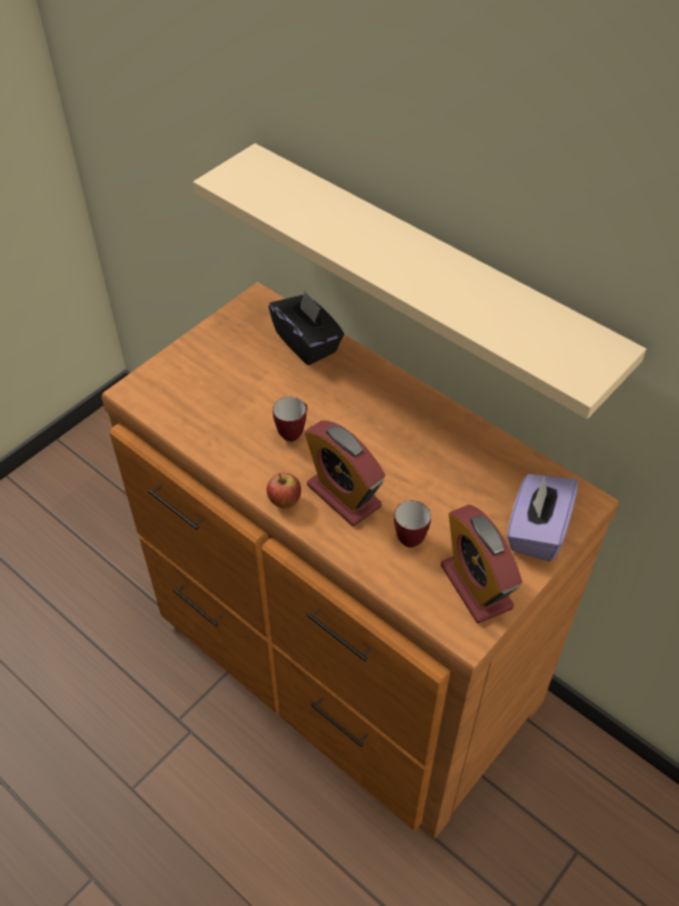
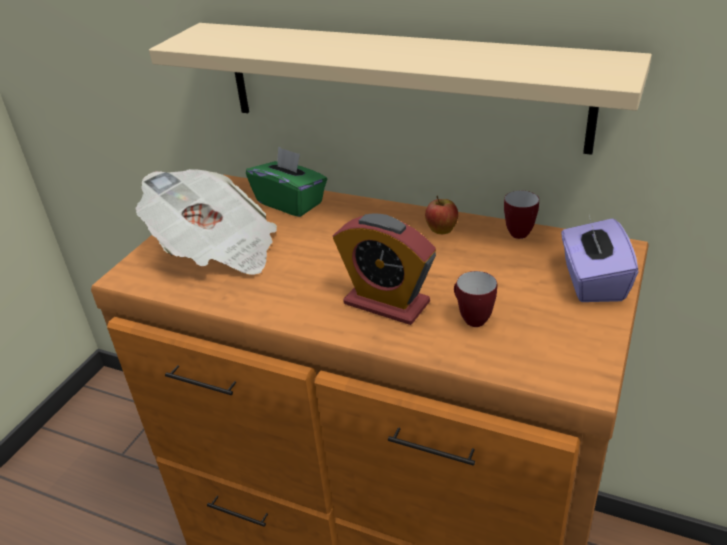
camera: 15 degrees left, 15 degrees down
(220, 384) = (217, 250): none -> newspaper
(284, 502) = (327, 324): apple -> apple (441, 231)
(293, 432) = (308, 267): mug -> mug (518, 231)
(307, 343) = (290, 202): black tissue box -> green tissue box
(476, 586) = (566, 341): alarm clock -> none

